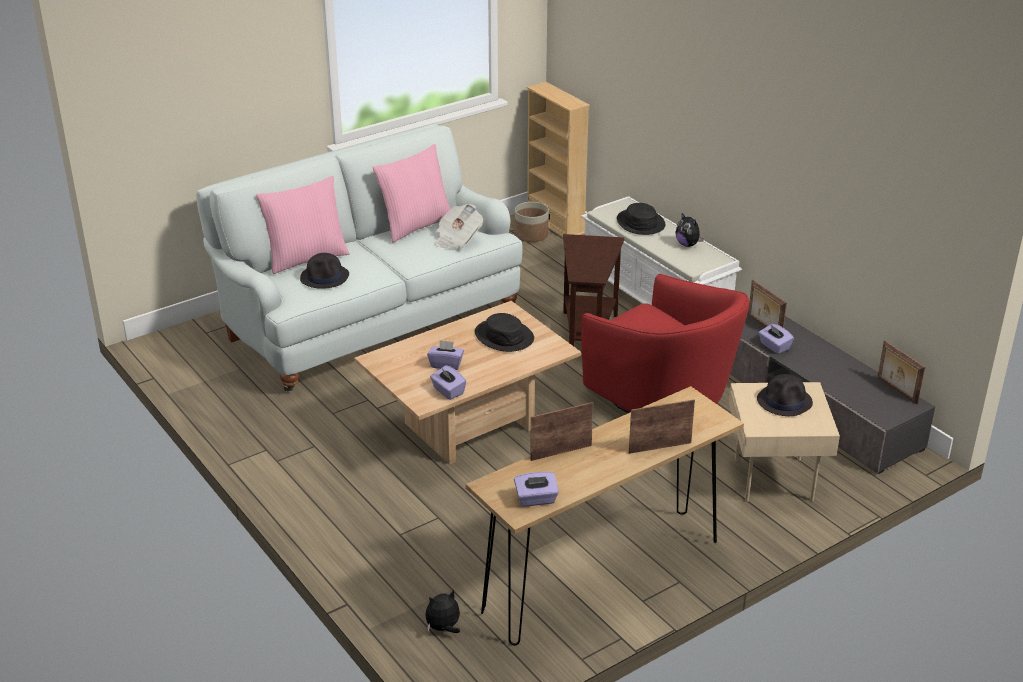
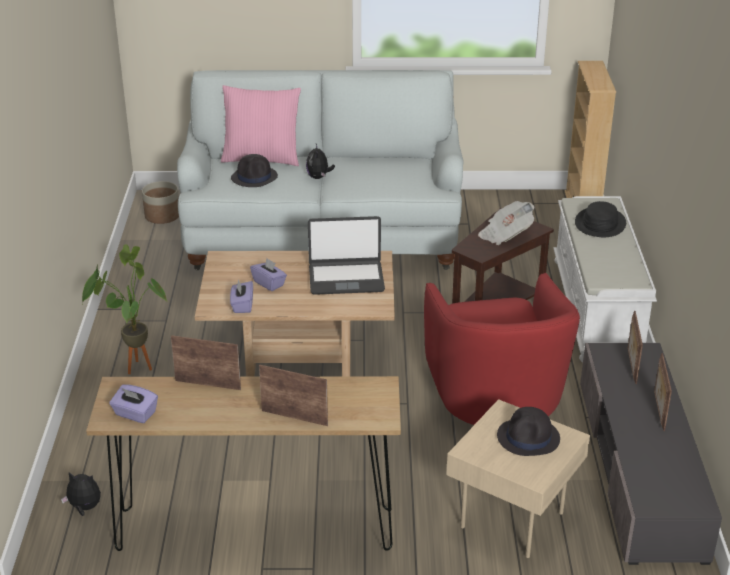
camera: 35 degrees right, 0 degrees up
(335, 496) = (133, 366): none -> potted plant
(415, 225) = (380, 160): pink pillow -> none
(457, 239) = (399, 181): newspaper -> newspaper (505, 235)
(504, 336) = (346, 278): black hat -> laptop
(531, 235) = (547, 212): planter -> planter (162, 216)
(688, 244) = (621, 258): plush toy -> plush toy (319, 177)
(774, 346) = (618, 388): purple tissue box -> none
(896, 391) = (697, 483): picture frame -> picture frame (658, 411)

